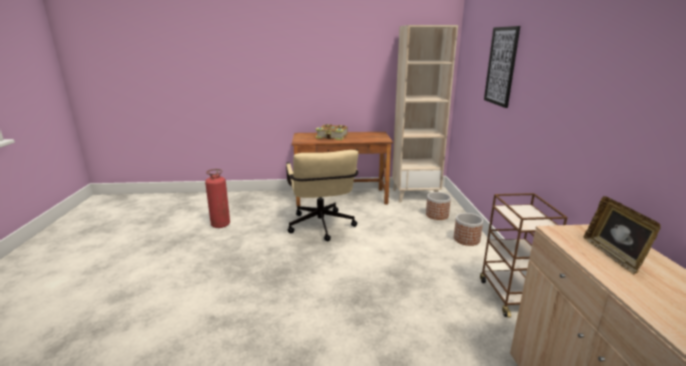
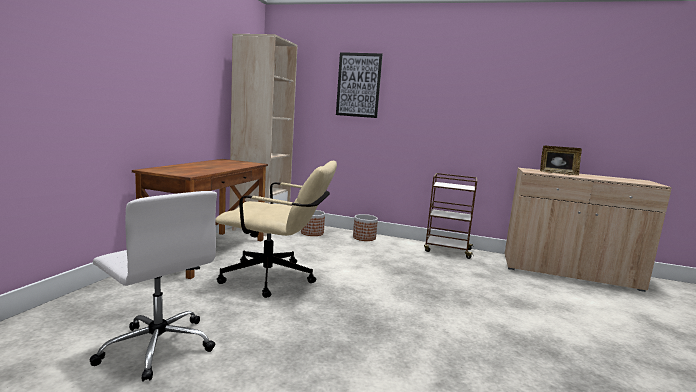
camera: 70 degrees left, 10 degrees down
(220, 224) = (157, 346): fire extinguisher -> white office chair
(332, 137) = (201, 167): book -> none

